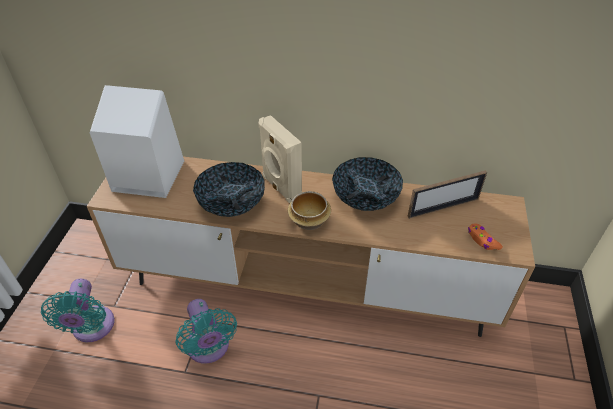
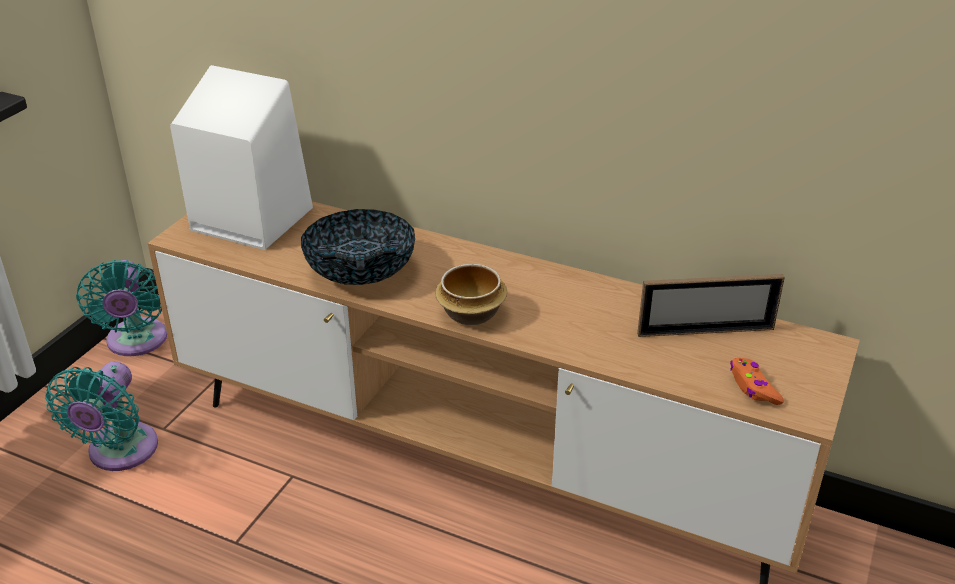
camera: 15 degrees right, 10 degrees down
(209, 348) = (286, 517): turquoise fan -> turquoise fan (136, 342)
(280, 188) = (445, 264): beige speaker -> none
(365, 197) = (578, 297): bowl -> none

